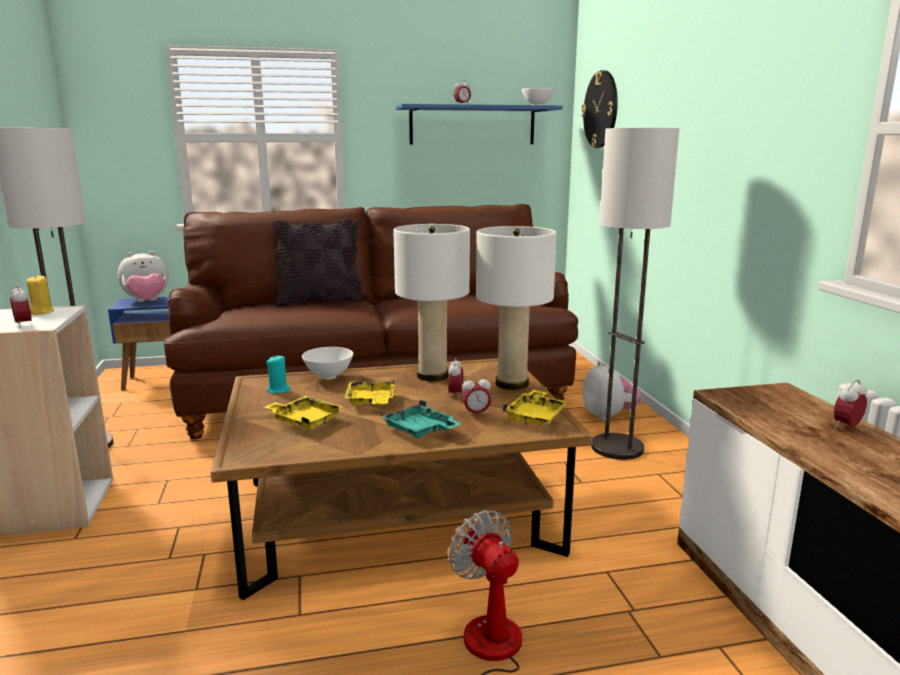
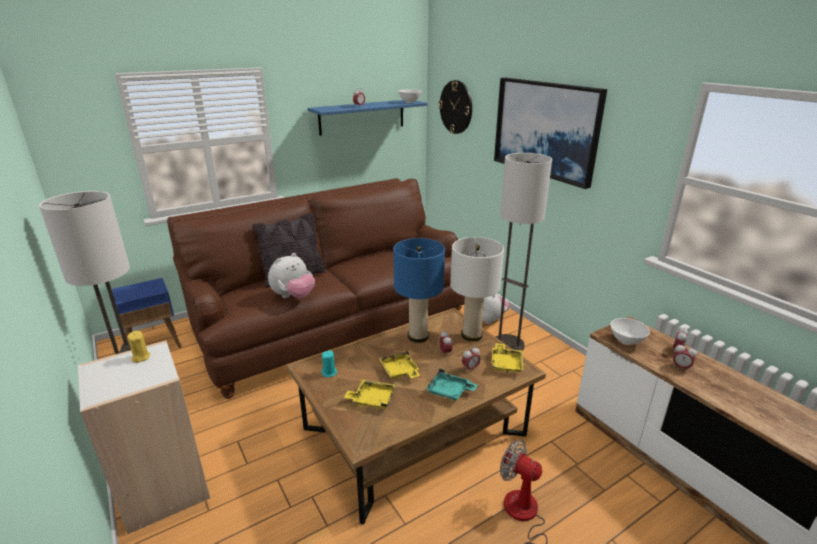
camera: 20 degrees left, 10 degrees up
(24, 324) = (146, 378): alarm clock -> alarm clock (681, 367)
(147, 302) = (138, 290): plush toy -> plush toy (293, 297)
(329, 376) = (353, 351): white bowl -> white bowl (626, 341)
(432, 376) = (417, 336): white table lamp -> blue table lamp
(697, 106) = (545, 129): none -> picture

